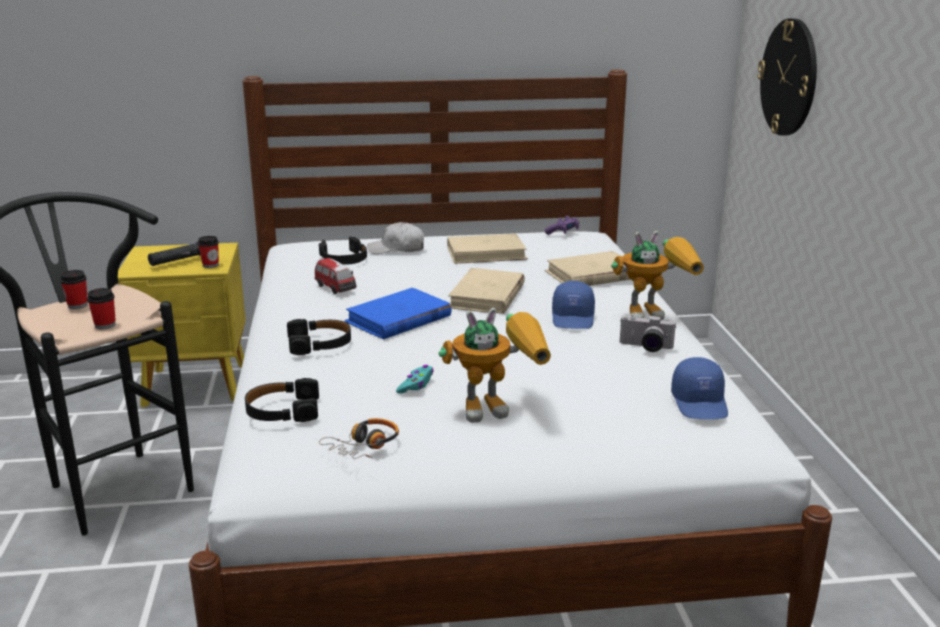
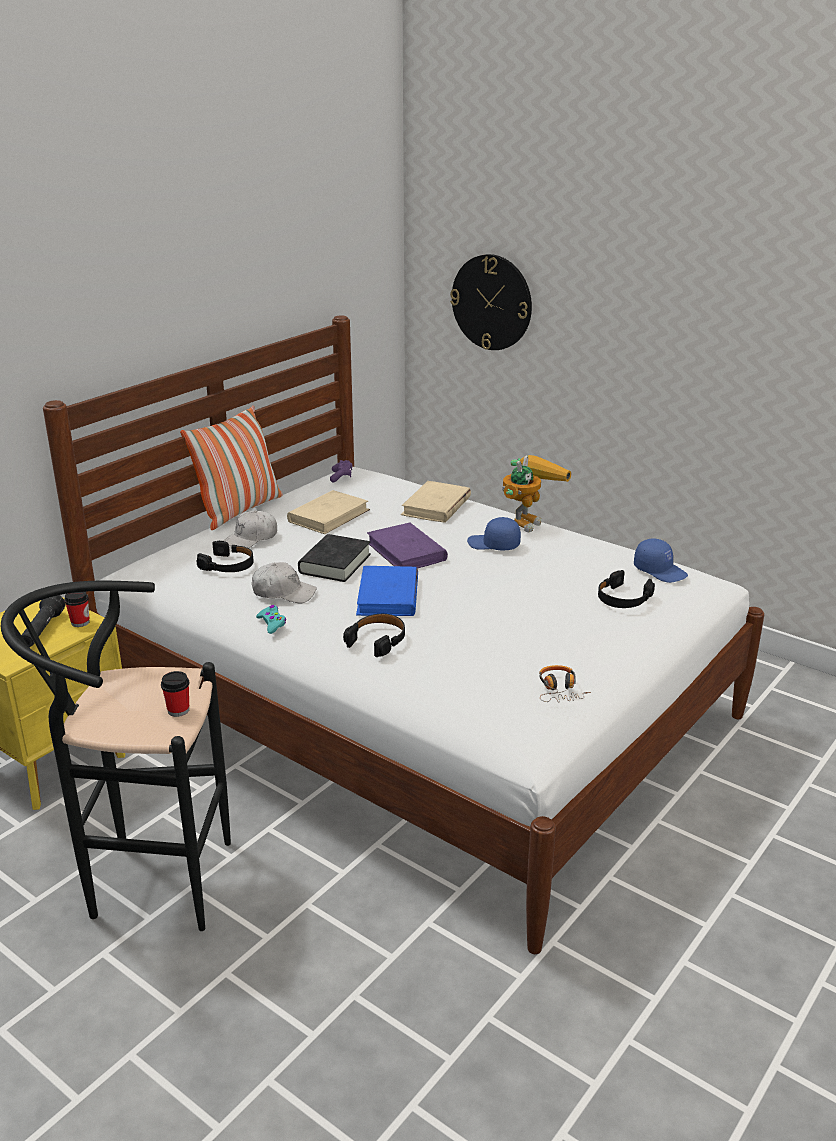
camera: 45 degrees left, 5 degrees up
(77, 305) = (106, 708): cup -> none
(282, 411) = (463, 697): black headphones -> black headphones (623, 598)
(336, 288) = (283, 592): toy car -> white cap
(414, 284) = (335, 564): none -> black book
(416, 385) = (503, 636): turquoise game controller -> turquoise game controller (272, 623)
(440, 232) = (239, 510): none -> pillow
(487, 296) = (406, 552): beige book -> purple book
(499, 407) = (574, 625): toy robot -> none
(573, 318) = (493, 545): blue cap -> blue cap turned 150 degrees clockwise
(645, 347) = (569, 547): camera -> none

